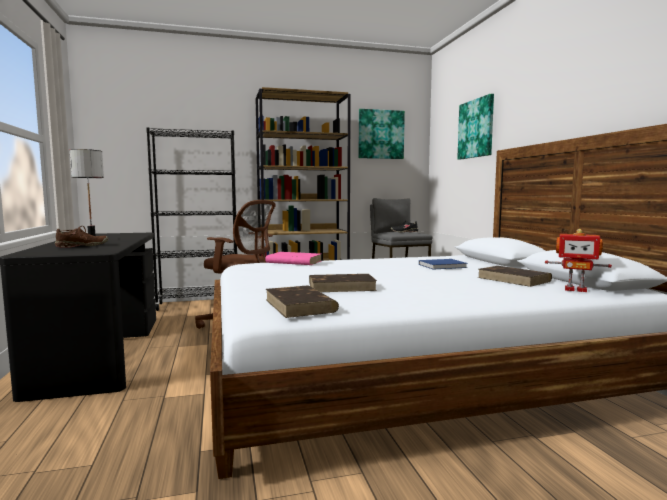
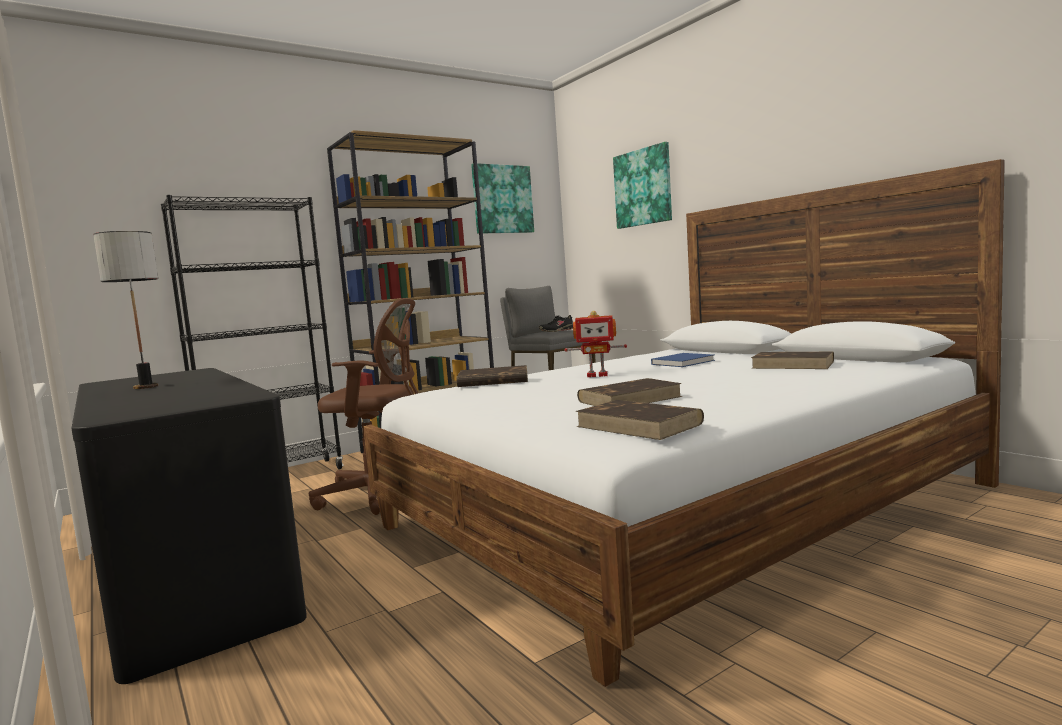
camera: 20 degrees left, 0 degrees up
(82, 246) = (172, 395): brown shoe -> none
(293, 262) = (492, 381): pink book -> brown book
(575, 289) = (876, 365): toy robot -> toy robot (597, 375)

